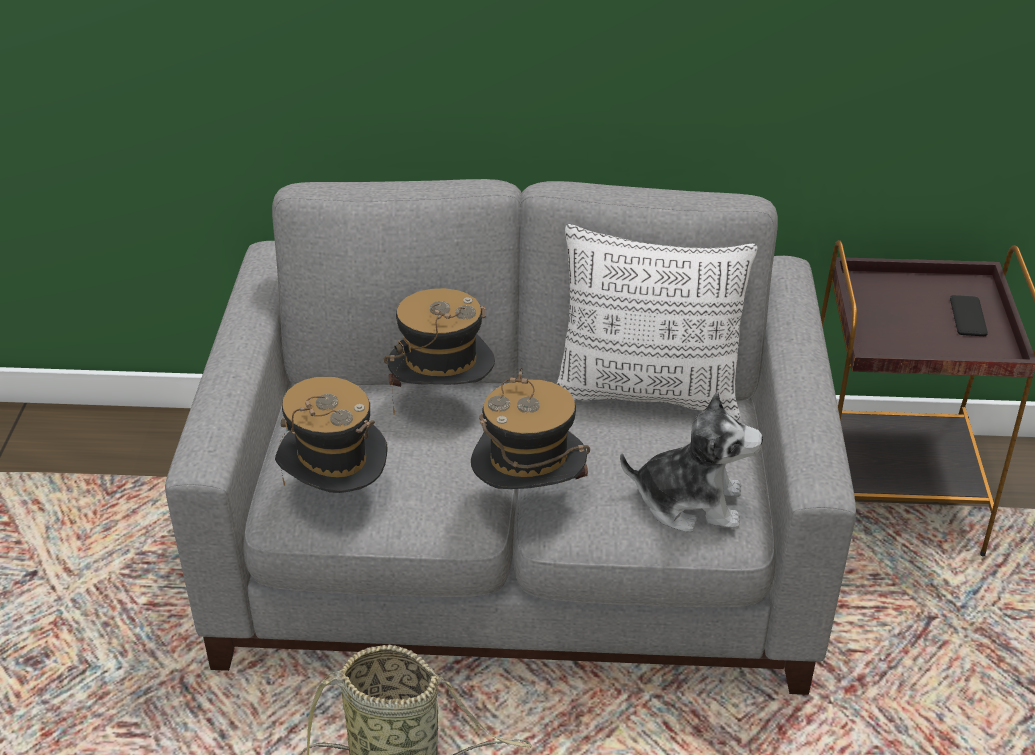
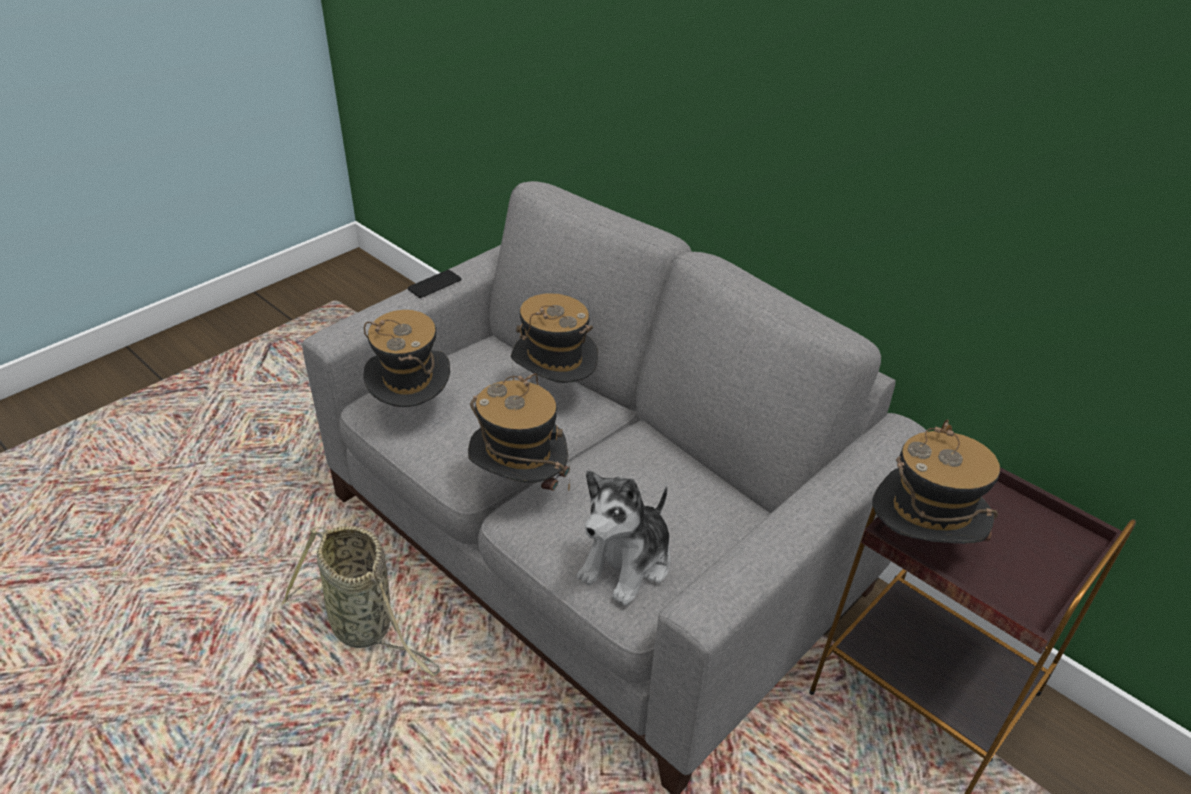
camera: 40 degrees right, 0 degrees up
(647, 394) = (707, 470): pillow -> none
(690, 502) = (627, 563): plush toy -> plush toy turned 75 degrees clockwise
(894, 351) = (918, 548): none -> hat
(968, 316) = (1035, 562): phone -> phone (434, 284)

